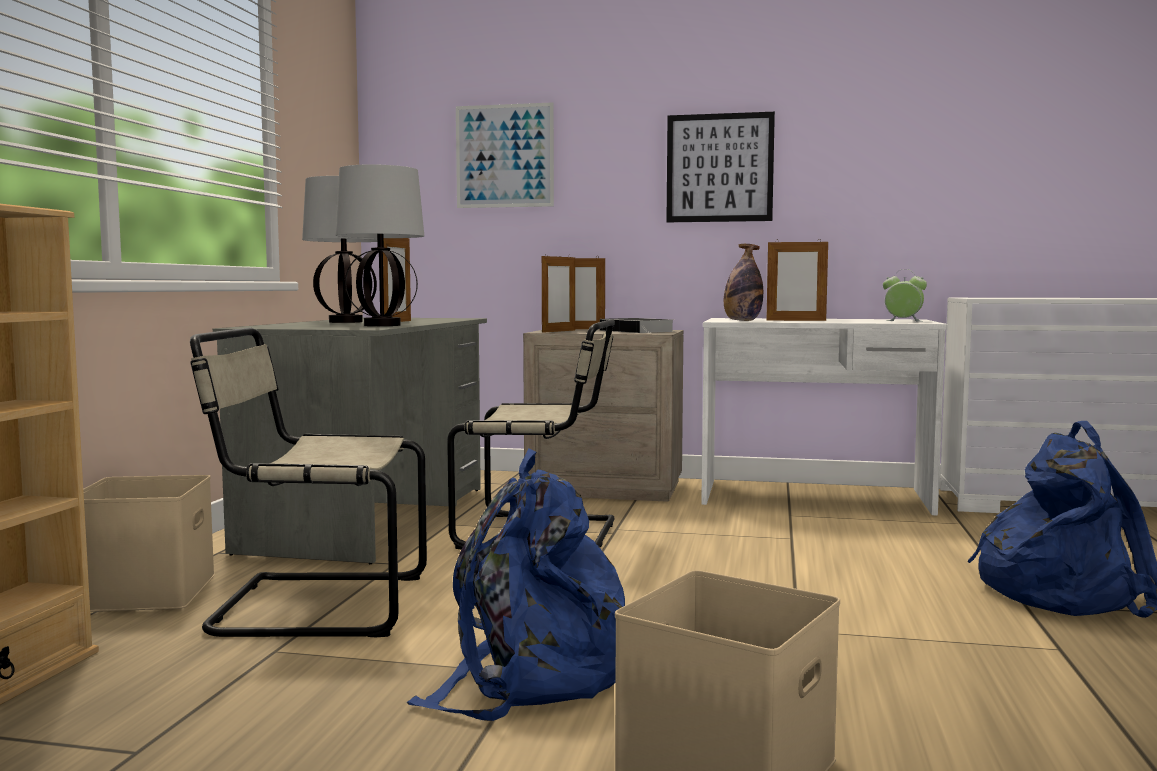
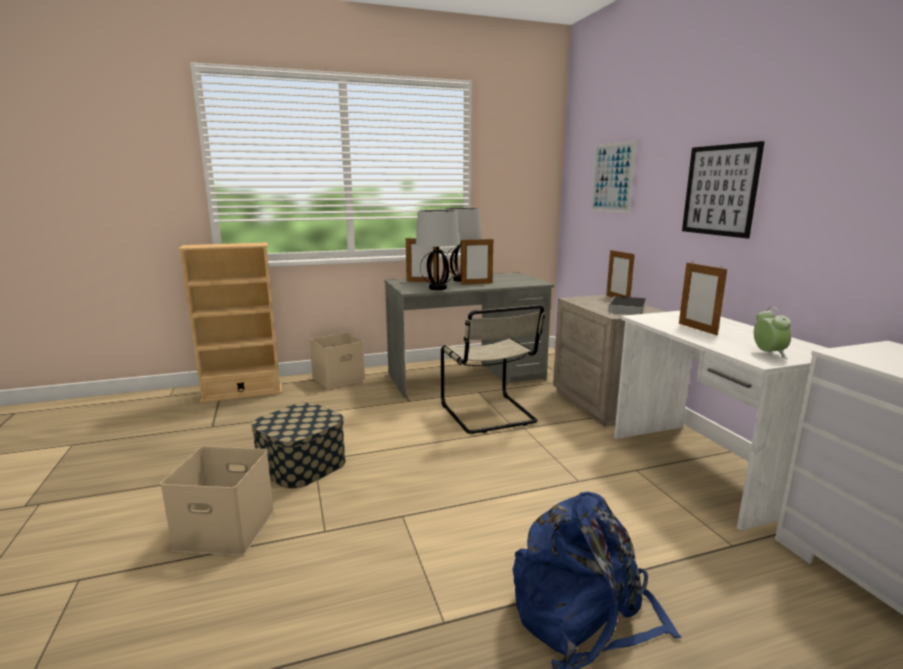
camera: 60 degrees right, 10 degrees up
(313, 605) = (346, 405): beige chair -> none
(530, 674) = (302, 464): blue backpack -> storage box
(558, 331) = (585, 299): picture frame -> picture frame (422, 281)
(742, 321) = (654, 320): bottle -> none

